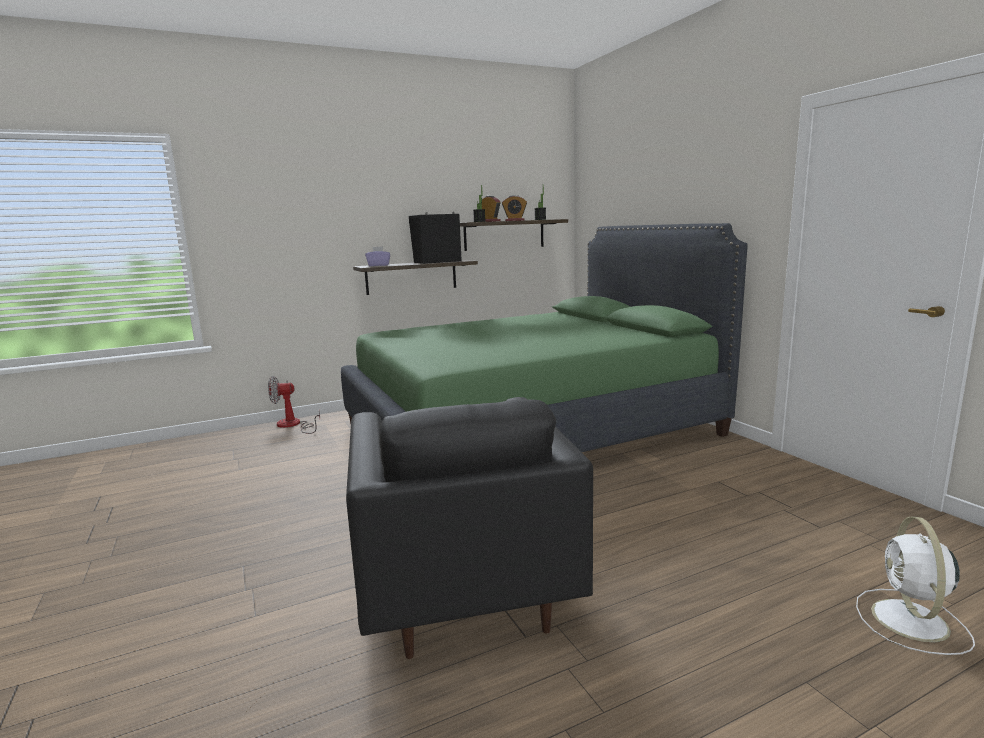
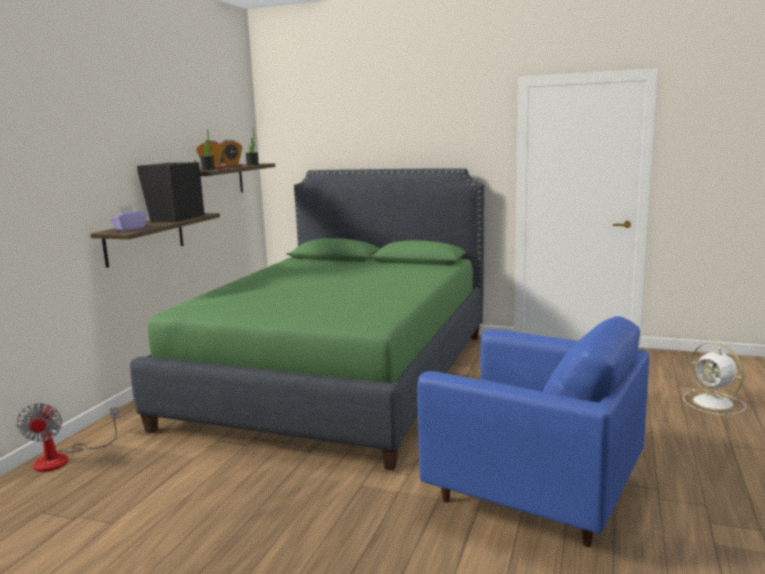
camera: 45 degrees left, 0 degrees up
(293, 425) = (63, 458): fan -> fan turned 45 degrees counterclockwise
(462, 588) = (531, 495): black armchair -> blue armchair

